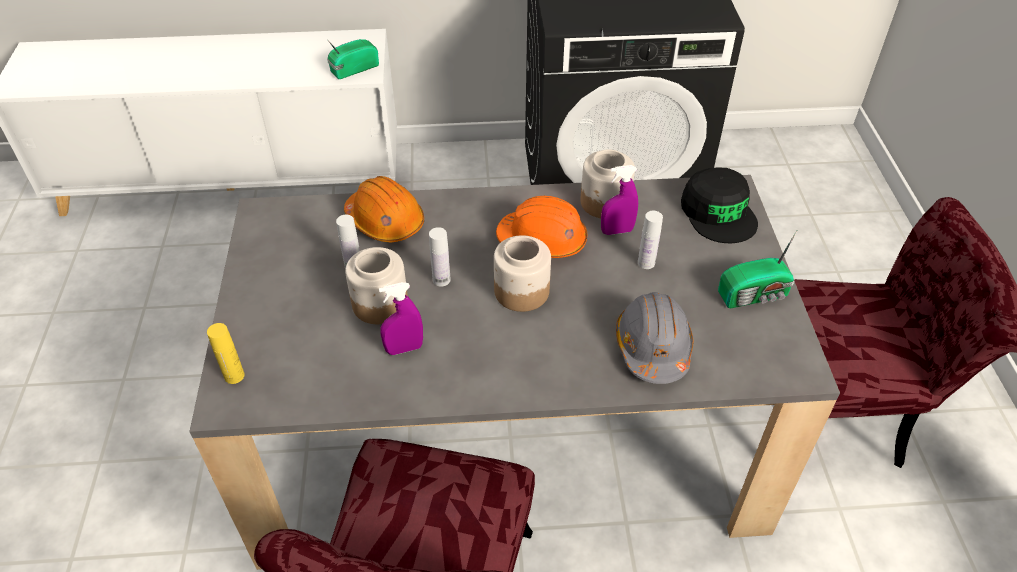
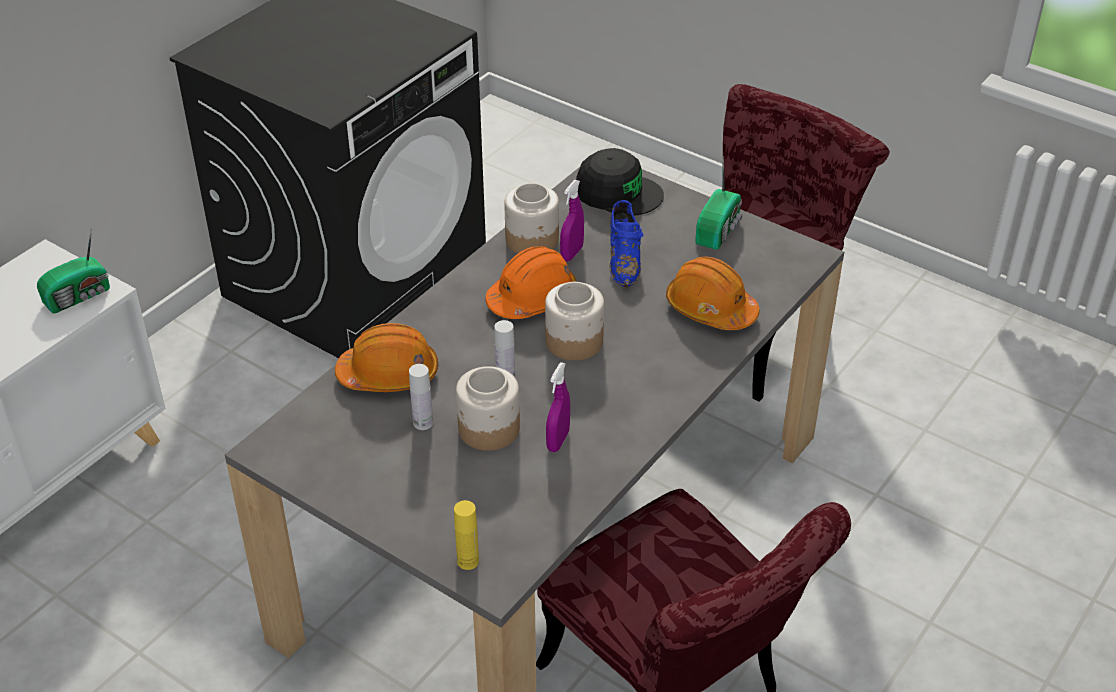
camera: 50 degrees left, 5 degrees down
(353, 69) = (79, 296): radio -> radio turned 135 degrees counterclockwise
(646, 263) = (624, 260): white bottle -> blue shoe
(653, 347) = (710, 309): grey hard hat -> orange hard hat

